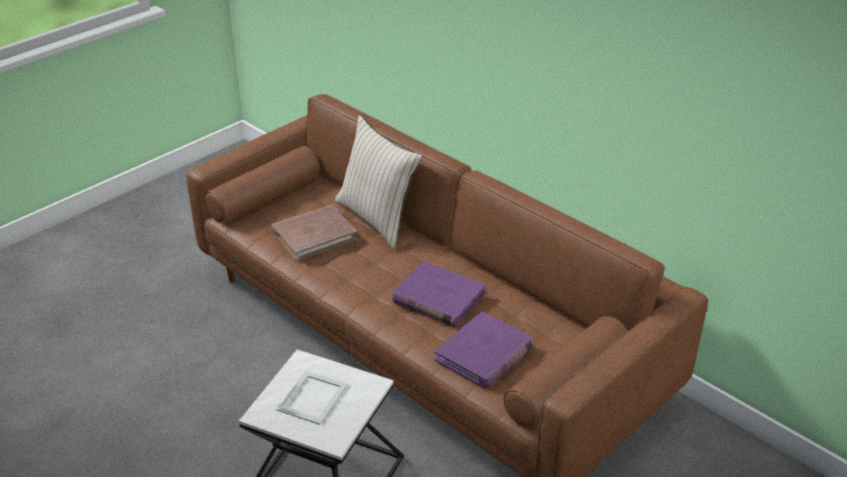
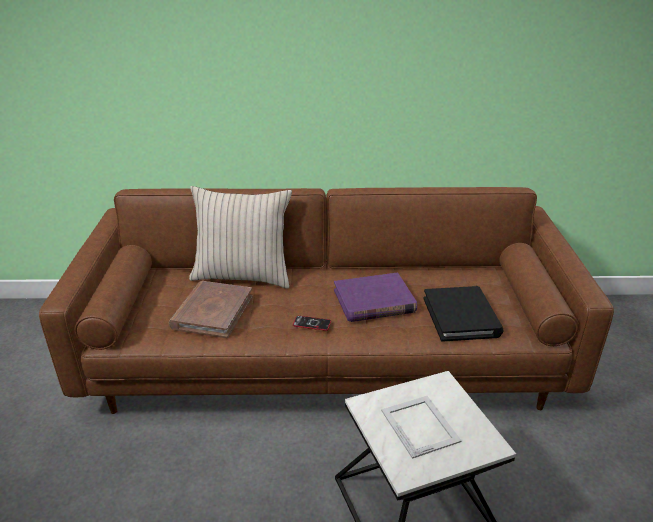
camera: 45 degrees left, 5 degrees down
(365, 286) = (312, 323): none -> phone
(484, 354) = (461, 317): purple book -> black book

